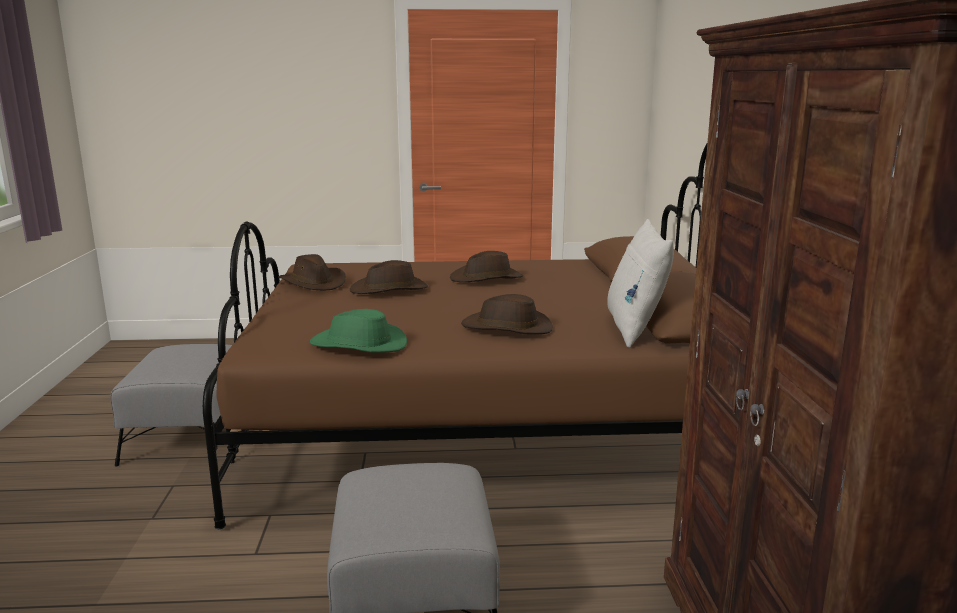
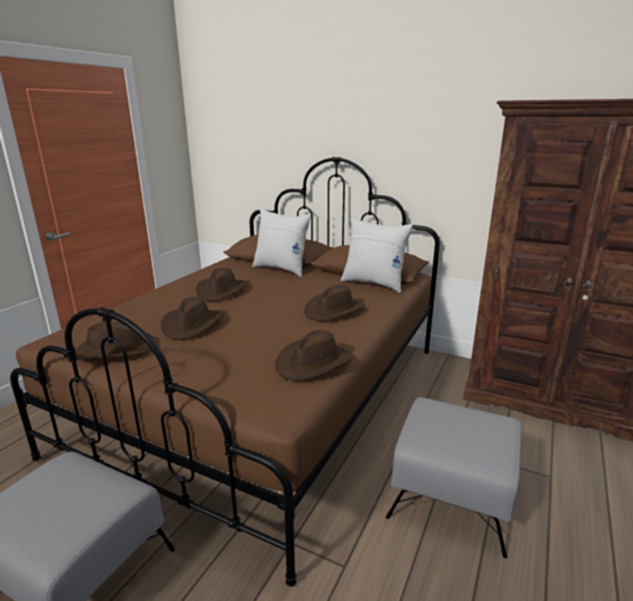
camera: 60 degrees left, 5 degrees up
(359, 345) = (314, 363): green hat -> brown hat
(598, 283) = (281, 269): none -> grey pillow

